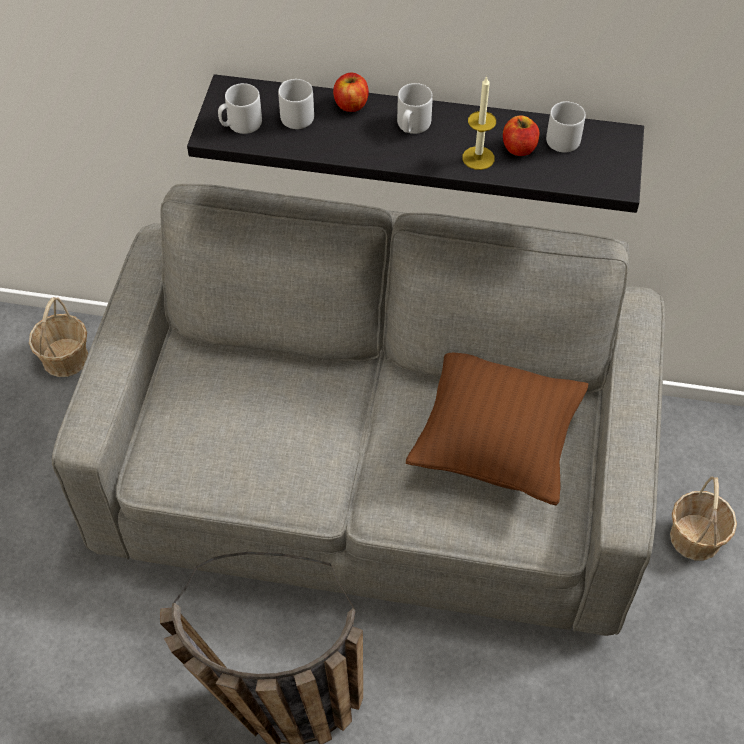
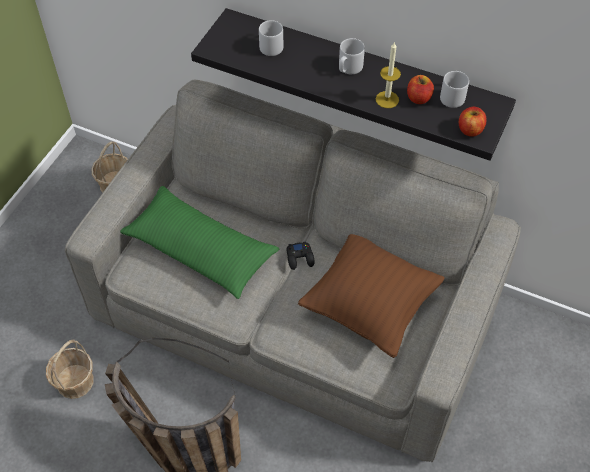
camera: 15 degrees right, 0 degrees up
(240, 124) = (231, 45): grey mug -> none
(240, 420) = (200, 249): none -> green pillow
(351, 104) = (311, 46): apple -> apple (470, 130)
(381, 401) = (300, 258): none -> black game controller
(695, 538) = (513, 408): basket -> basket (74, 382)

